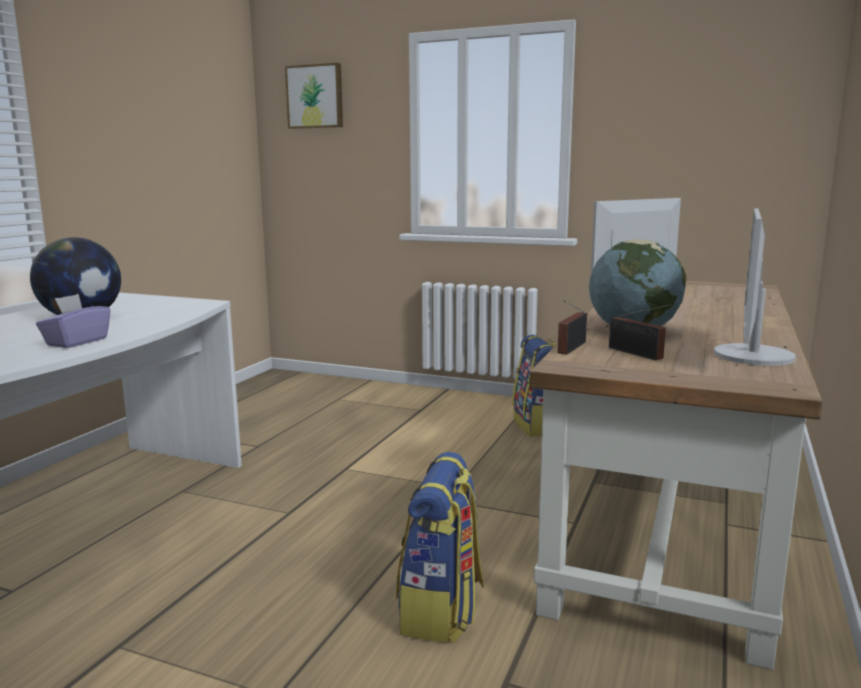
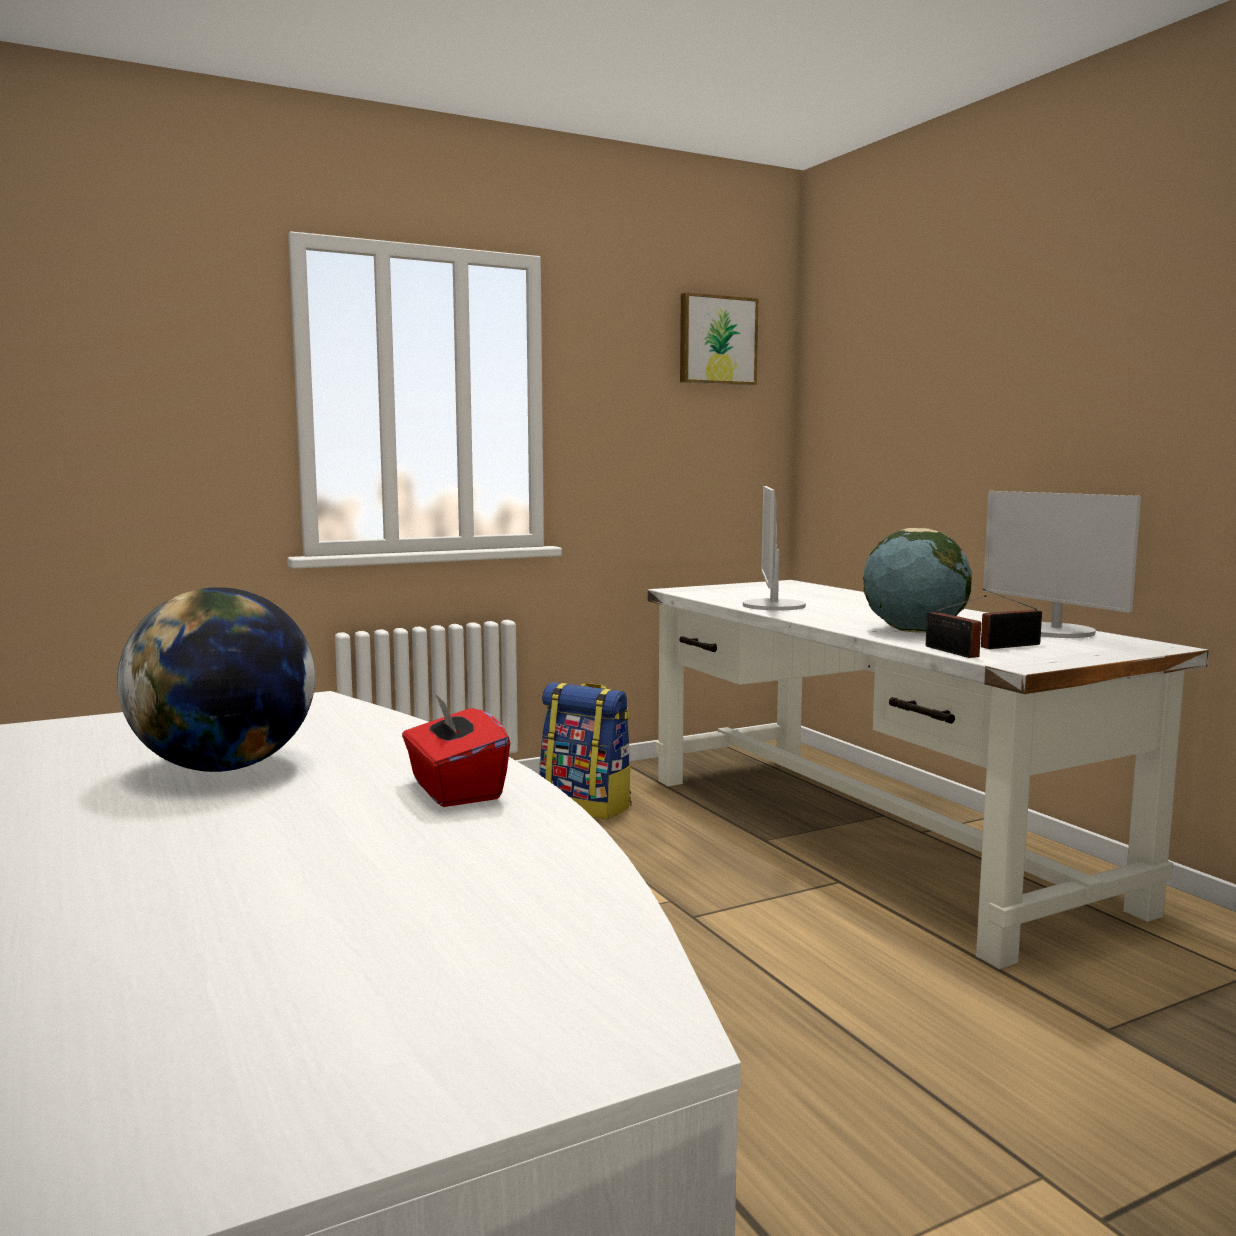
camera: 50 degrees left, 5 degrees down
(76, 342) = (454, 790): purple tissue box -> red tissue box
(315, 97) = (92, 314): picture -> picture (716, 340)
(442, 611) = (945, 1011): backpack -> none
(637, 354) = (1006, 646): radio -> radio turned 150 degrees clockwise
(671, 510) = (869, 837): brown desk -> white desk

